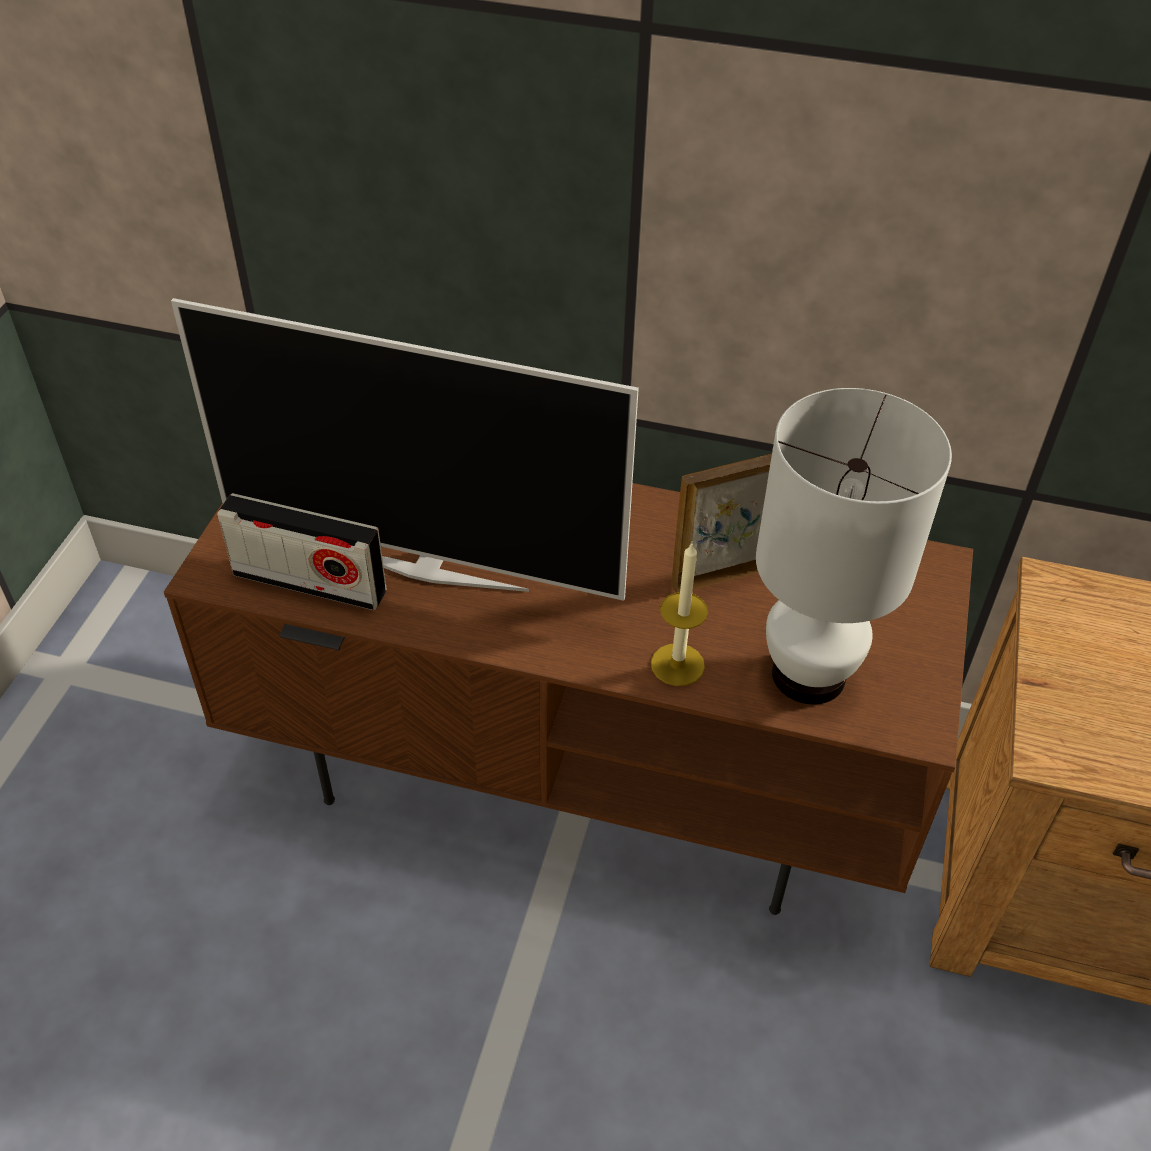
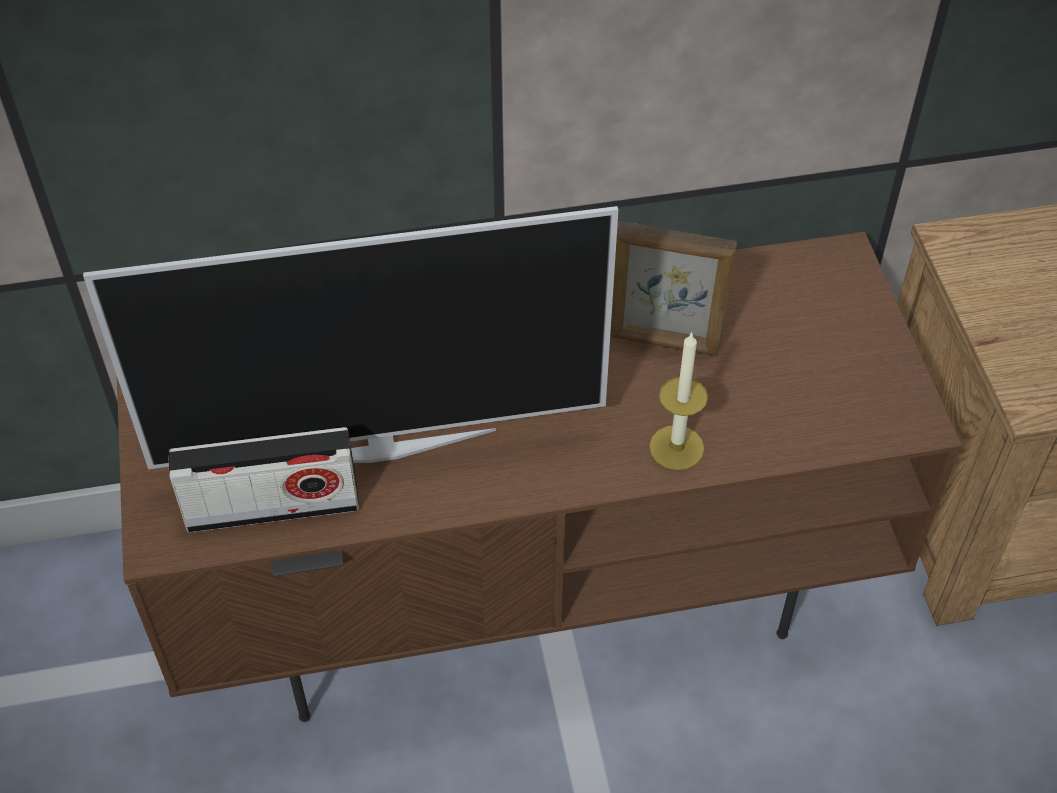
camera: 25 degrees left, 5 degrees up
(722, 574) = (663, 342): picture frame -> picture frame turned 120 degrees counterclockwise
(808, 676) = (795, 412): white table lamp -> none

